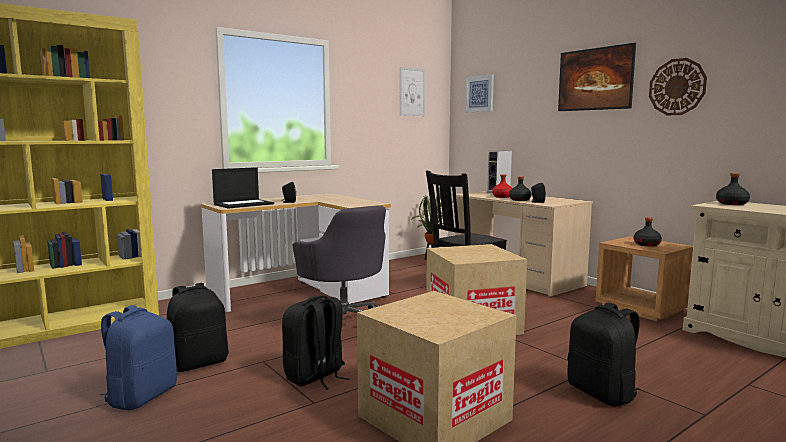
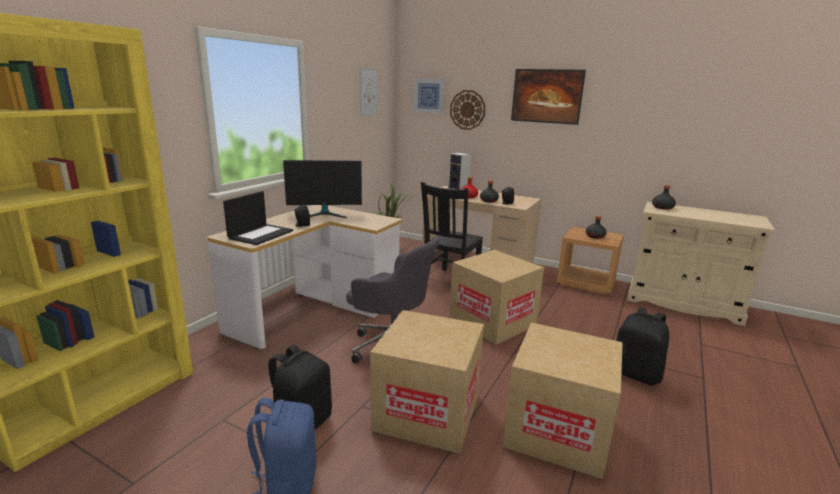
camera: 25 degrees left, 10 degrees up
(315, 377) = (427, 412): black backpack -> cardboard box
(323, 198) = (325, 214): none -> monitor
(677, 87) = (618, 111): wall clock -> wall clock (467, 110)

